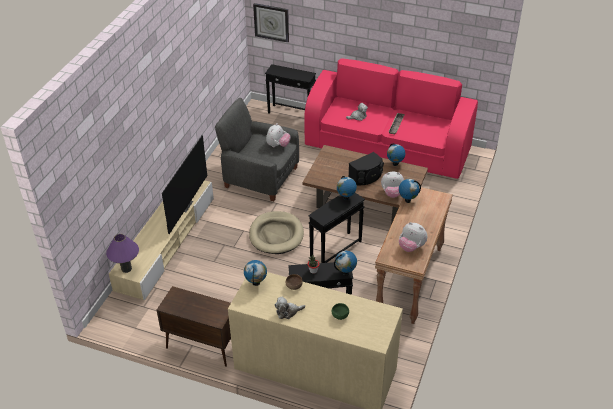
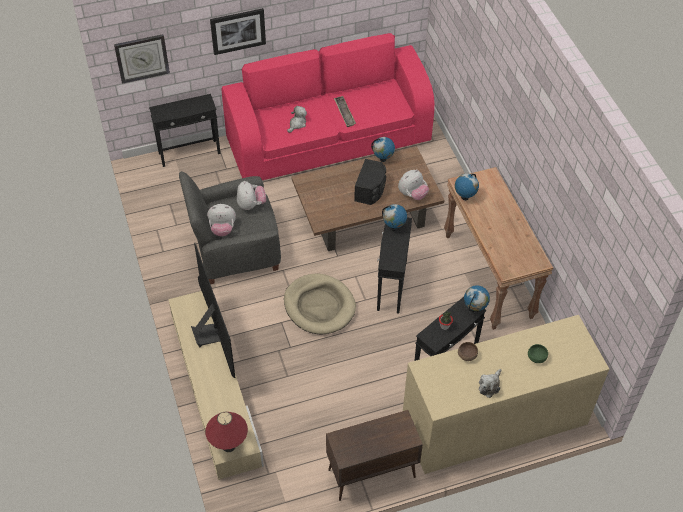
camera: 40 degrees left, 10 degrees up
(126, 268) = (229, 446): purple table lamp -> red table lamp
(256, 283) = (430, 376): globe -> none
(341, 29) = (238, 31): none -> picture
(411, 247) = (517, 246): plush toy -> plush toy (222, 229)

